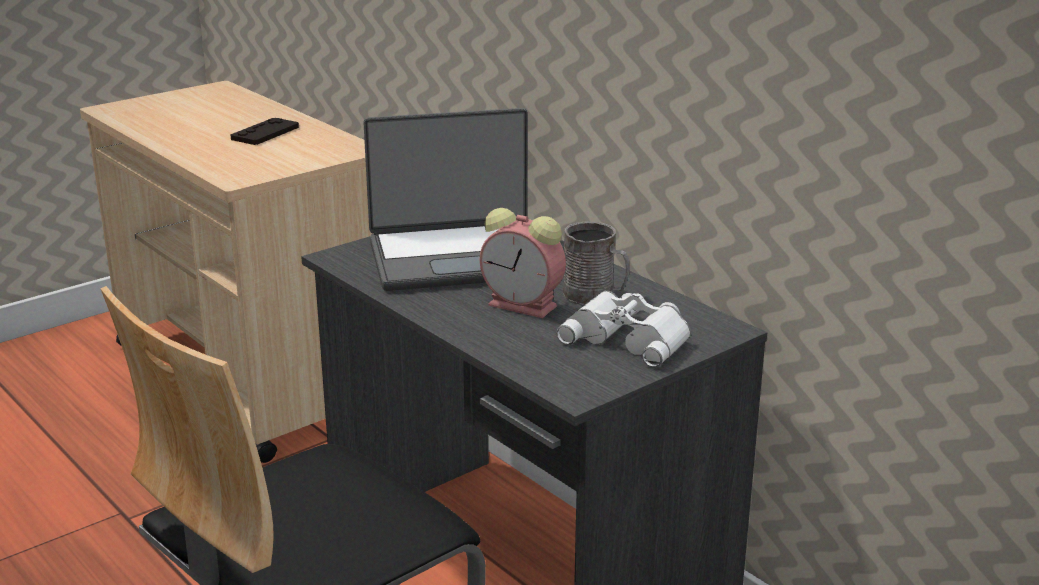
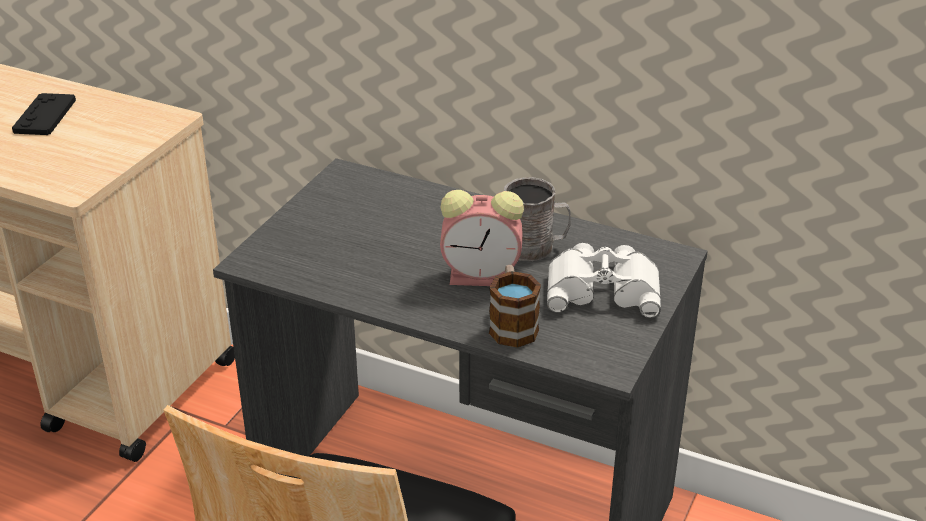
camera: 25 degrees left, 10 degrees up
(458, 257) = (372, 232): laptop -> none
(515, 344) = (512, 324): none -> mug

